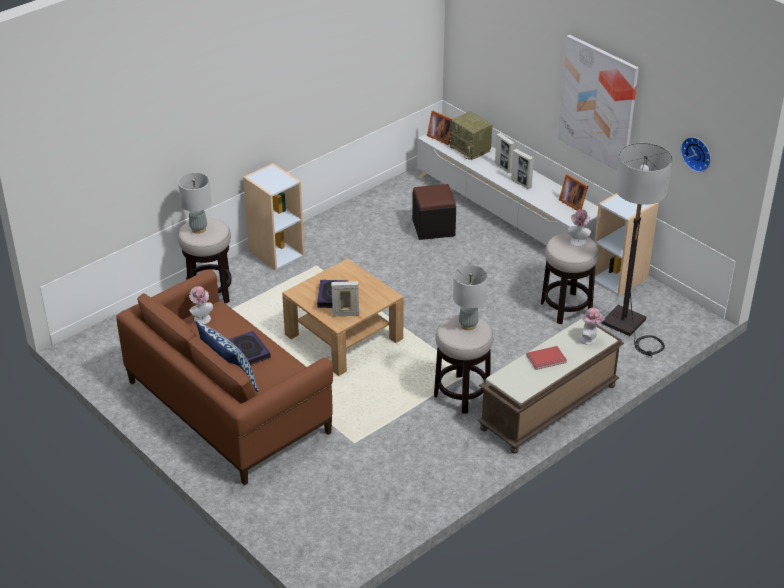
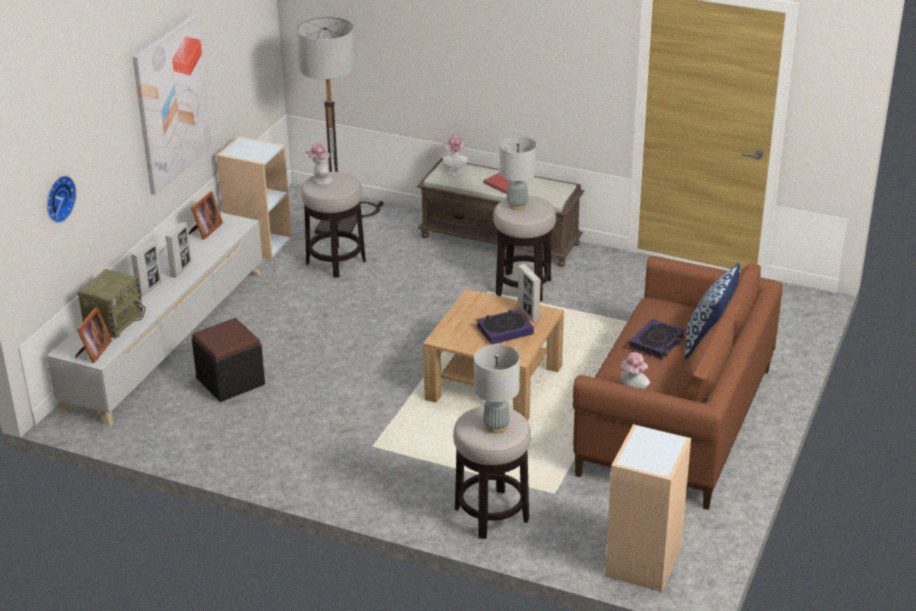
camera: 115 degrees left, 5 degrees down
(276, 253) = (367, 489): bookcase -> bookcase (642, 563)
(697, 153) = (247, 44): wall clock -> wall clock (58, 198)

